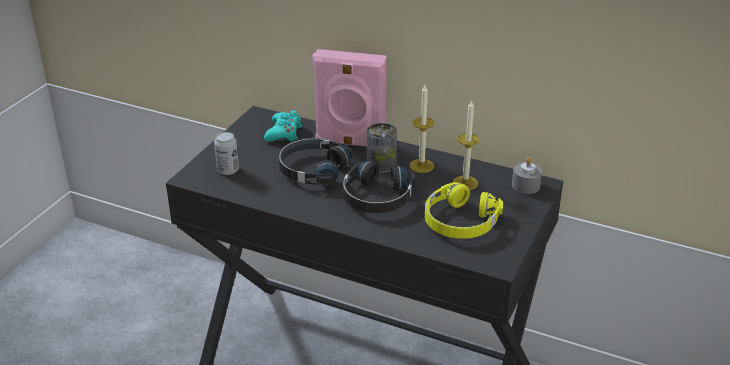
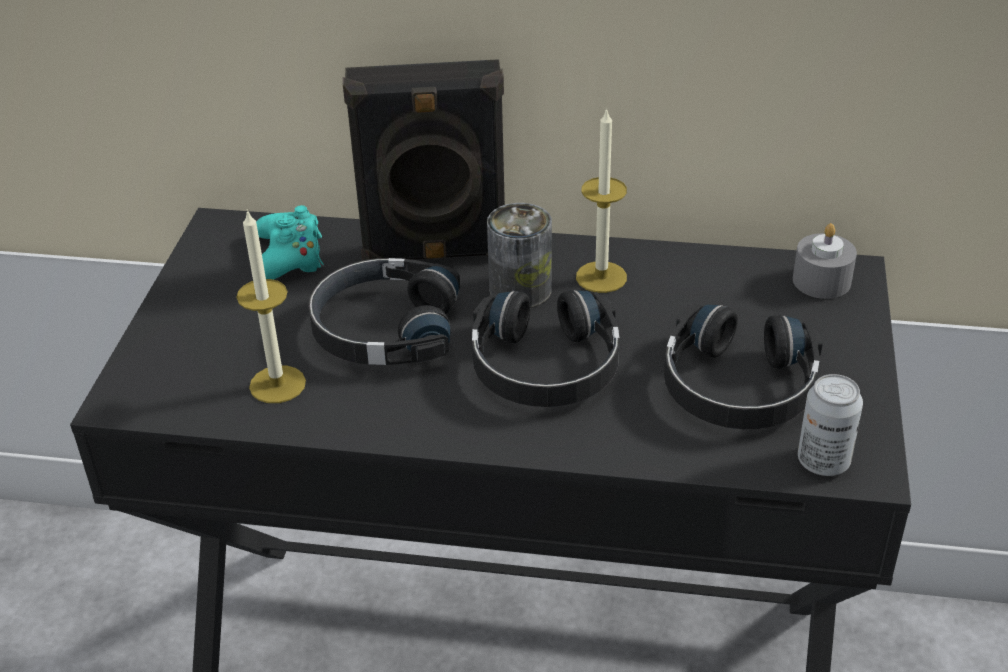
camera: 15 degrees left, 5 degrees up
(228, 170) = (202, 366): can -> can (823, 461)
(350, 143) = (435, 254): pink speaker -> black speaker
(459, 221) = (738, 387): yellow headphones -> black headphones
(465, 183) = (704, 298): candle -> candle (277, 384)

